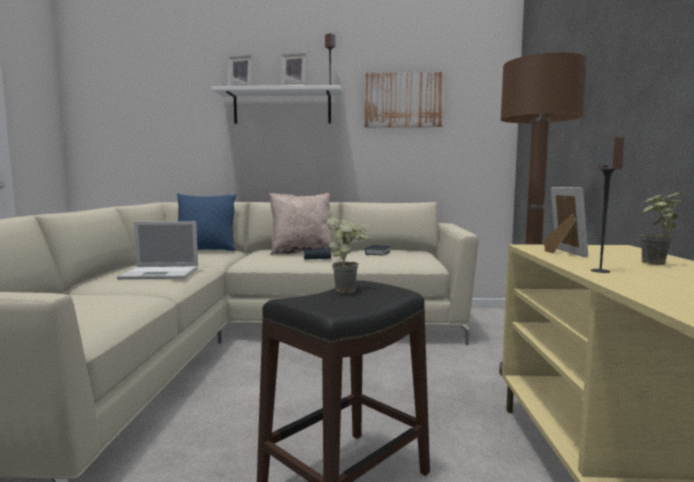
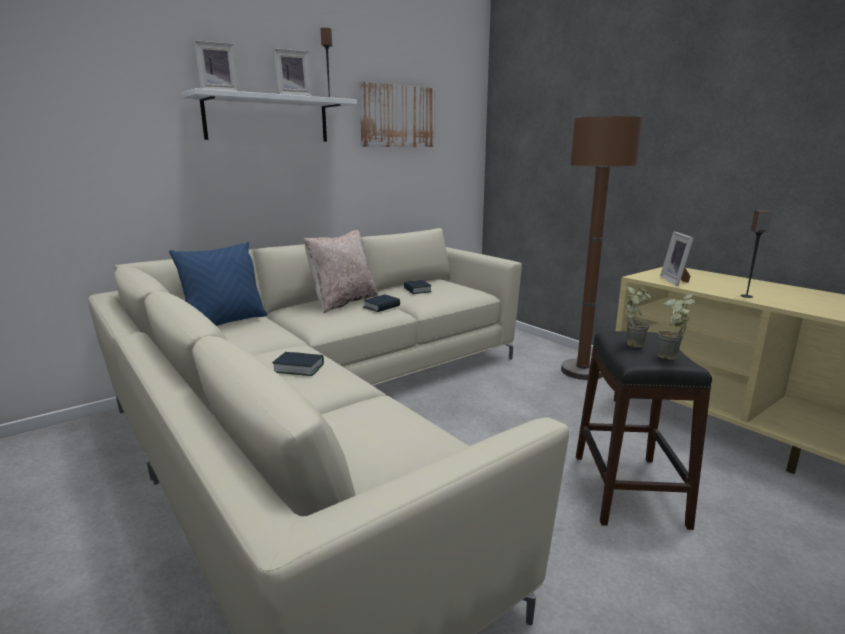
camera: 40 degrees left, 10 degrees up
(161, 273) = (298, 368): laptop -> book
(561, 252) = (676, 281): picture frame -> picture frame turned 135 degrees counterclockwise
(654, 264) = (740, 284): potted plant -> potted plant (670, 359)

